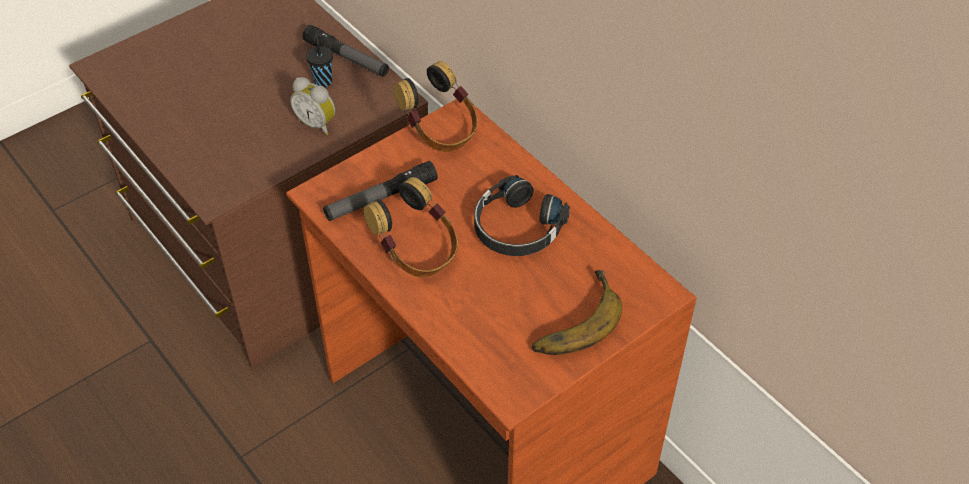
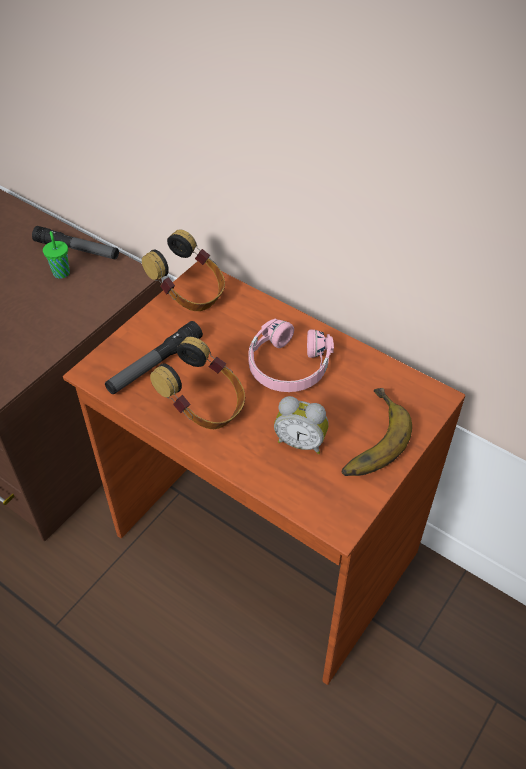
camera: 15 degrees left, 0 degrees up
(317, 124) = (67, 311): alarm clock -> alarm clock (301, 441)
(323, 80) = (61, 272): black cup -> green cup
(516, 228) = (287, 366): black headphones -> pink headphones

